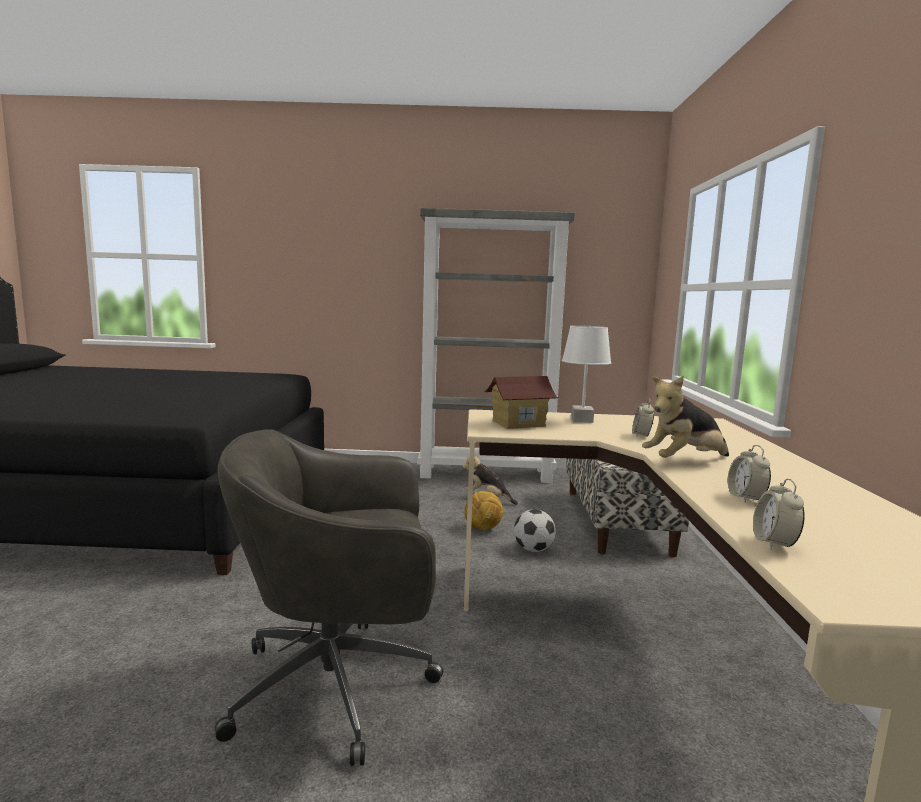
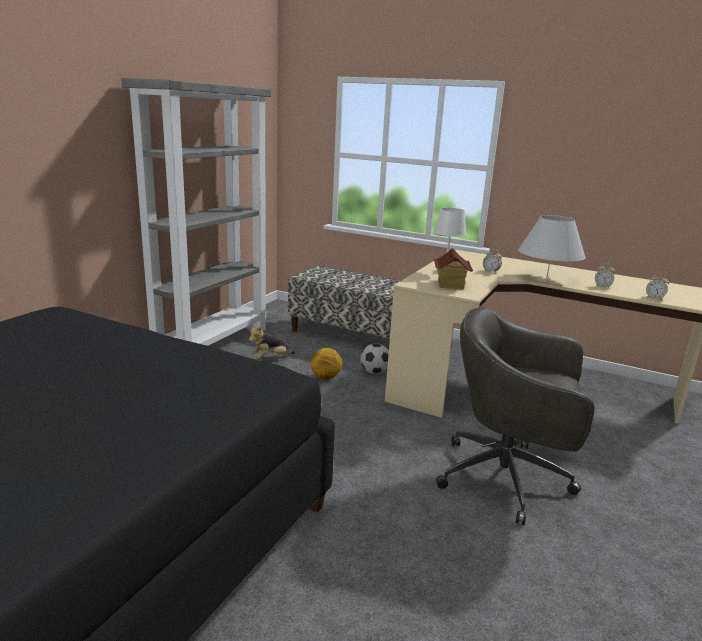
camera: 65 degrees left, 10 degrees up
(339, 685) = (507, 478): grey office chair -> grey office chair turned 90 degrees clockwise
(684, 462) = (546, 279): plush toy -> white table lamp

